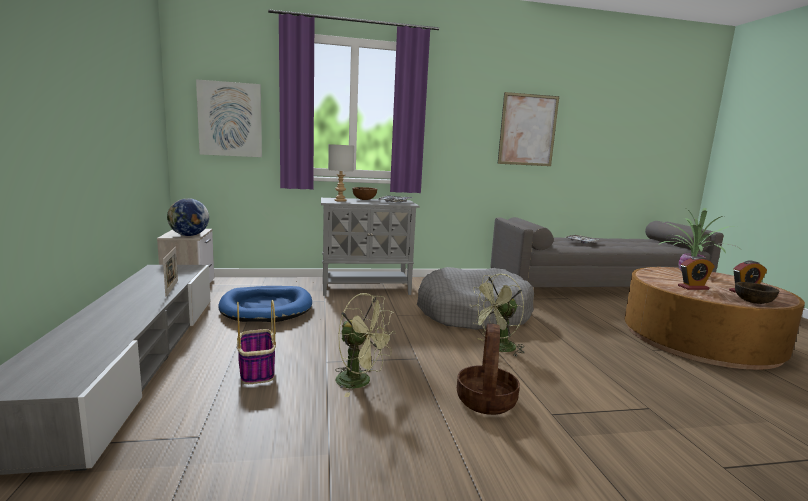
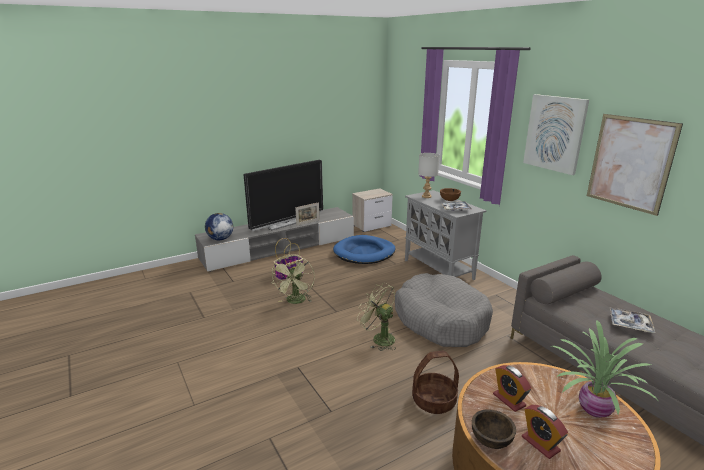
camera: 70 degrees right, 10 degrees up
(135, 300) = (286, 223): none -> television
(189, 235) = (367, 195): globe -> globe (220, 239)
(230, 119) = (407, 123): picture -> picture (555, 133)
(485, 400) = (300, 342): basket -> basket (434, 400)

